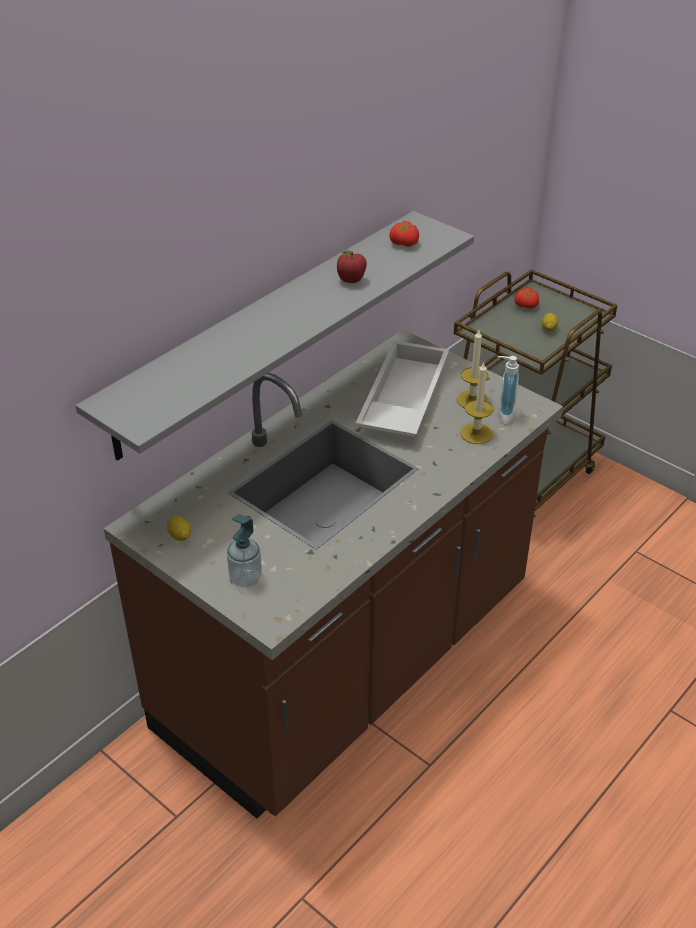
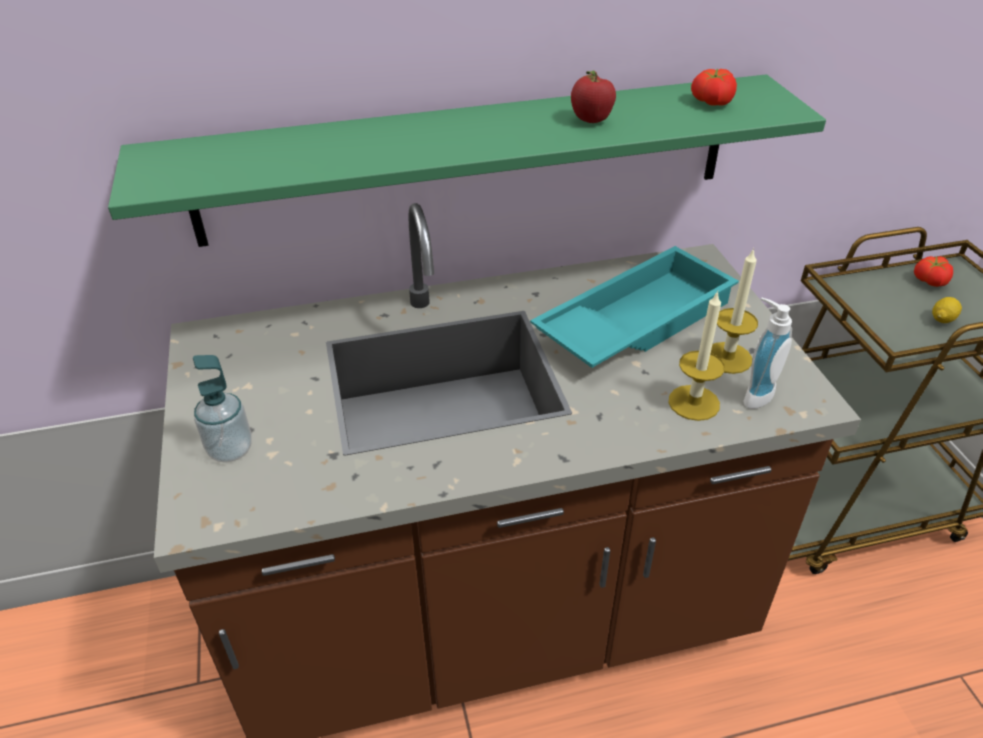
camera: 35 degrees right, 0 degrees up
(180, 536) = (226, 366): lemon -> none
(266, 330) = (468, 160): grey shelf -> green shelf
(401, 399) = (633, 320): white tray -> turquoise tray

